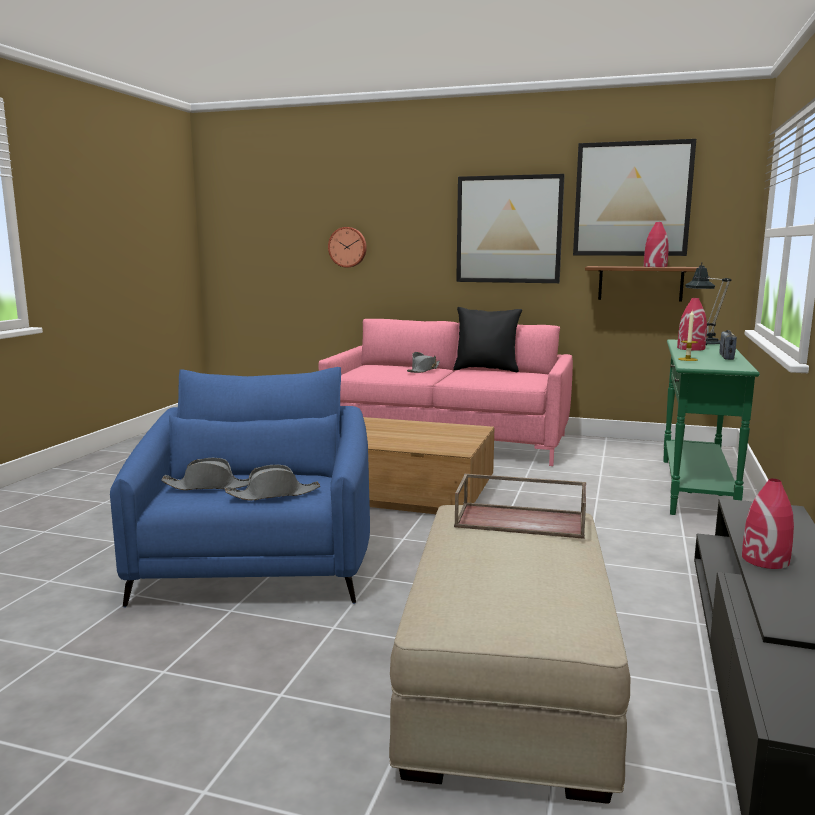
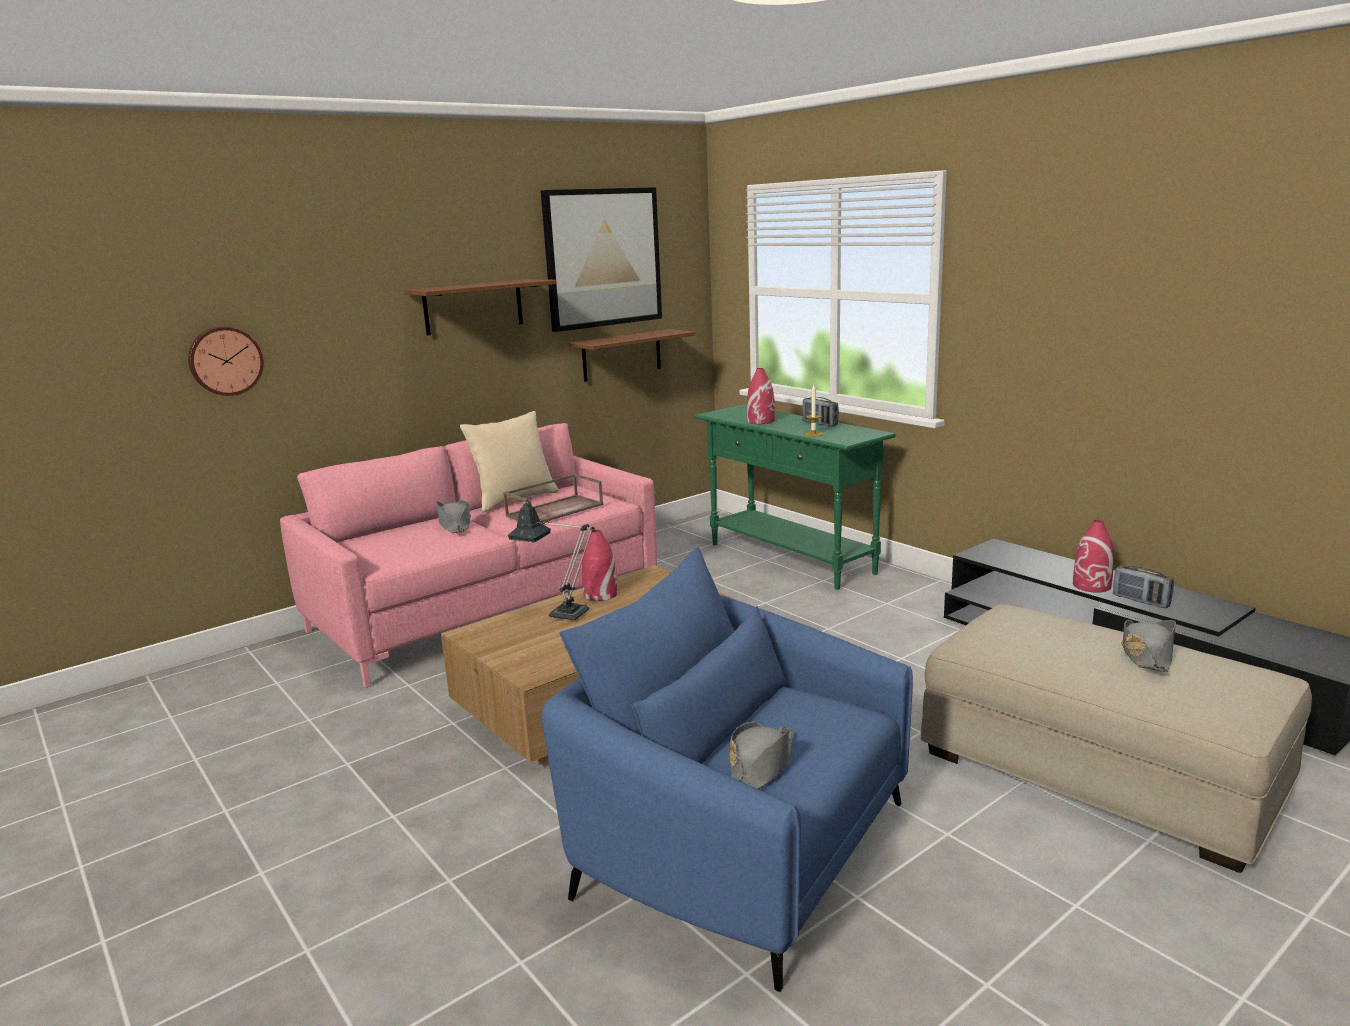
camera: 55 degrees left, 5 degrees up
(274, 494) = (834, 730): grey hat -> grey hat (1146, 654)
(486, 369) = (514, 500): black pillow -> beige pillow
(509, 229) = (473, 306): picture -> brown shelf
(522, 520) = (1027, 630): brown tray -> brown tray (555, 510)
(655, 266) = (645, 335): red vase -> red vase (600, 594)
(706, 343) = (740, 411): table lamp -> table lamp (561, 613)
(772, 587) = (1140, 601): none -> radio

